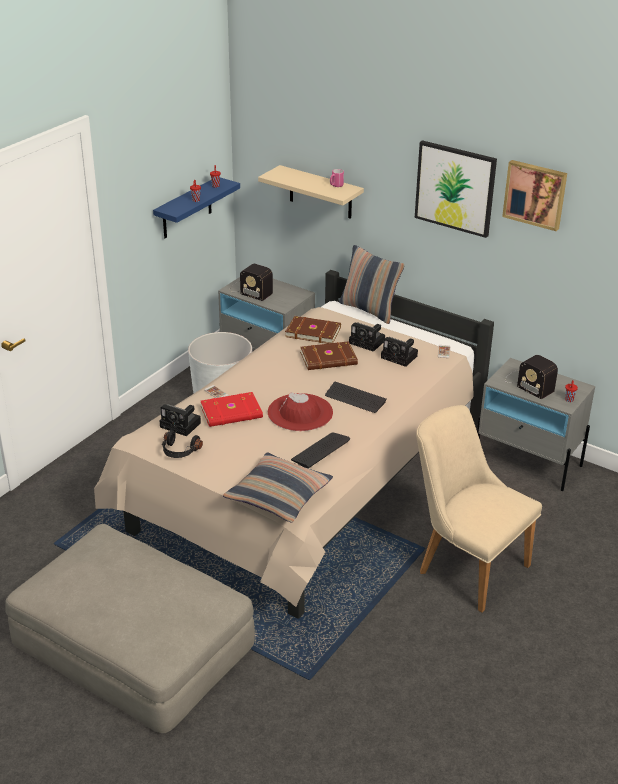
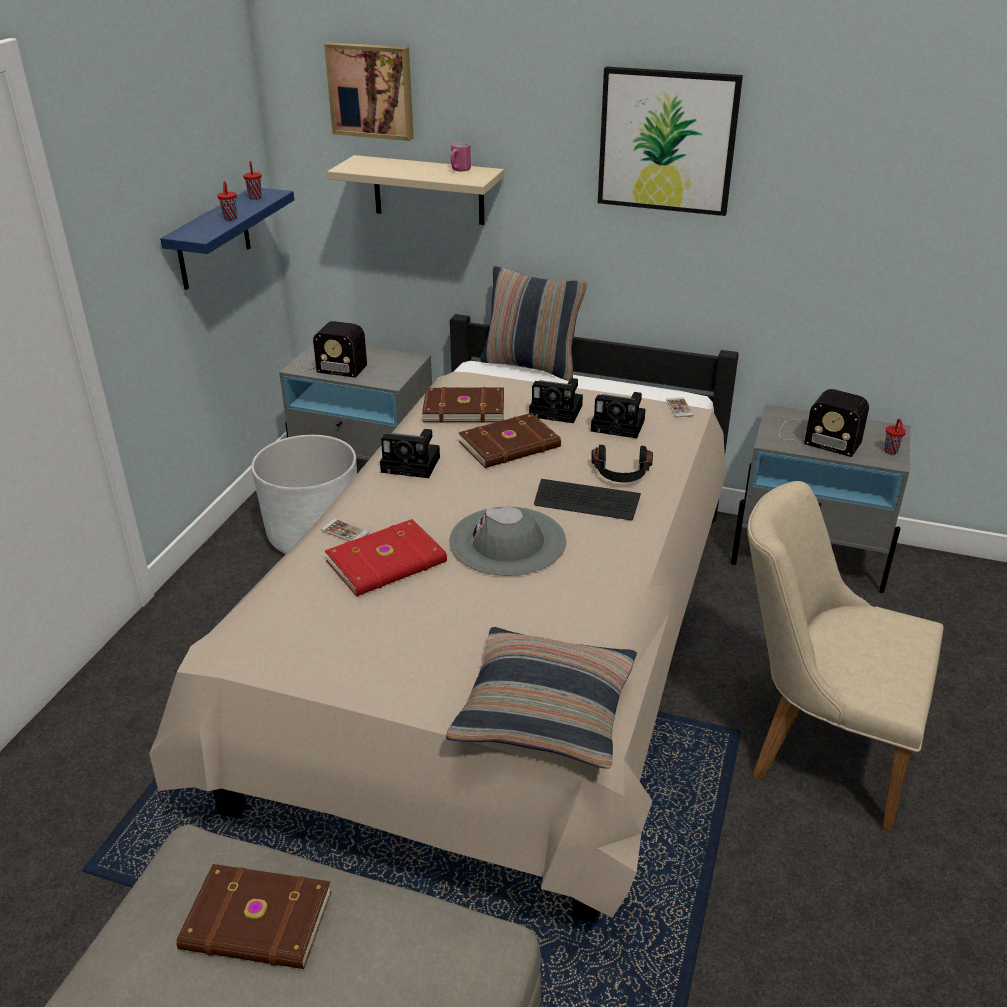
camera: 15 degrees left, 0 degrees up
(123, 566) = (257, 923): none -> brown book
(179, 451) = (317, 656): black headphones -> black headphones (621, 474)
(182, 425) = (304, 602): camera -> camera (413, 464)
(300, 412) = (507, 541): red hat -> grey hat
(320, 451) = (577, 604): keyboard -> none
(535, 194) = (812, 126): picture -> picture (371, 90)

